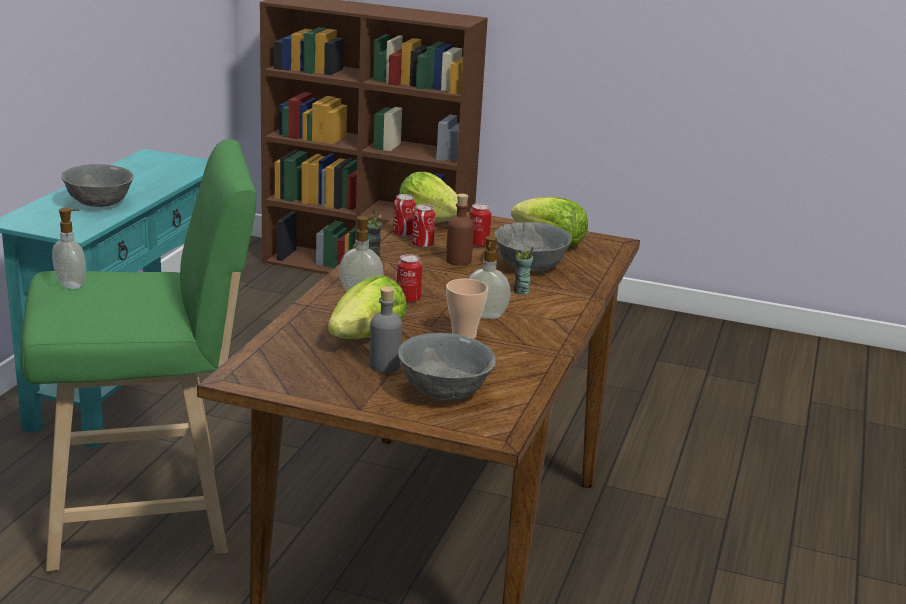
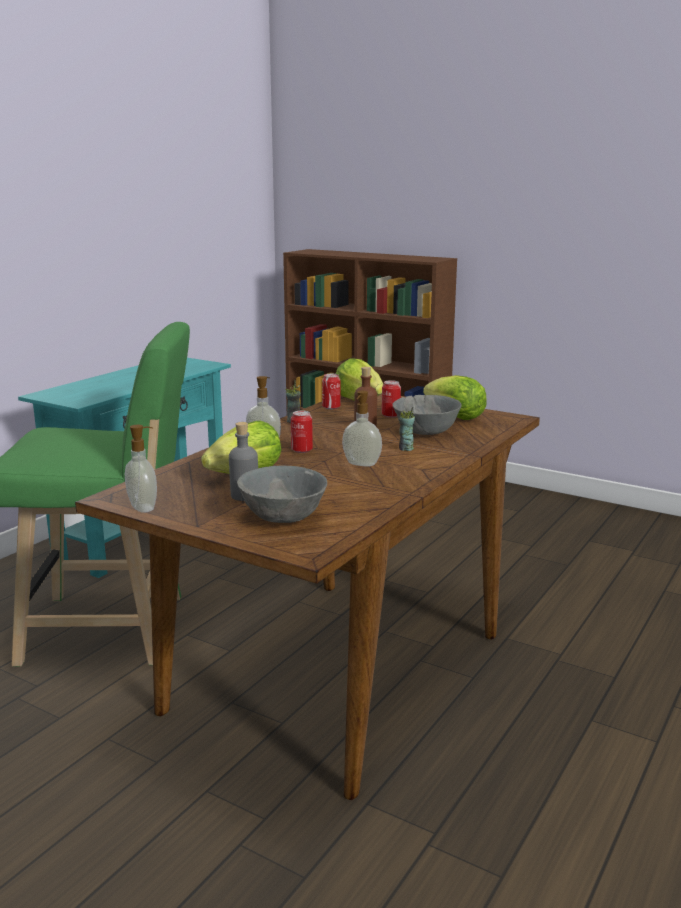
camera: 15 degrees right, 5 degrees down
(72, 284) = (49, 434): soap dispenser -> soap dispenser (144, 508)
(100, 204) = (113, 386): grey bowl -> none
(422, 245) = (342, 415): can -> none
(464, 335) = (331, 477): cup -> none

